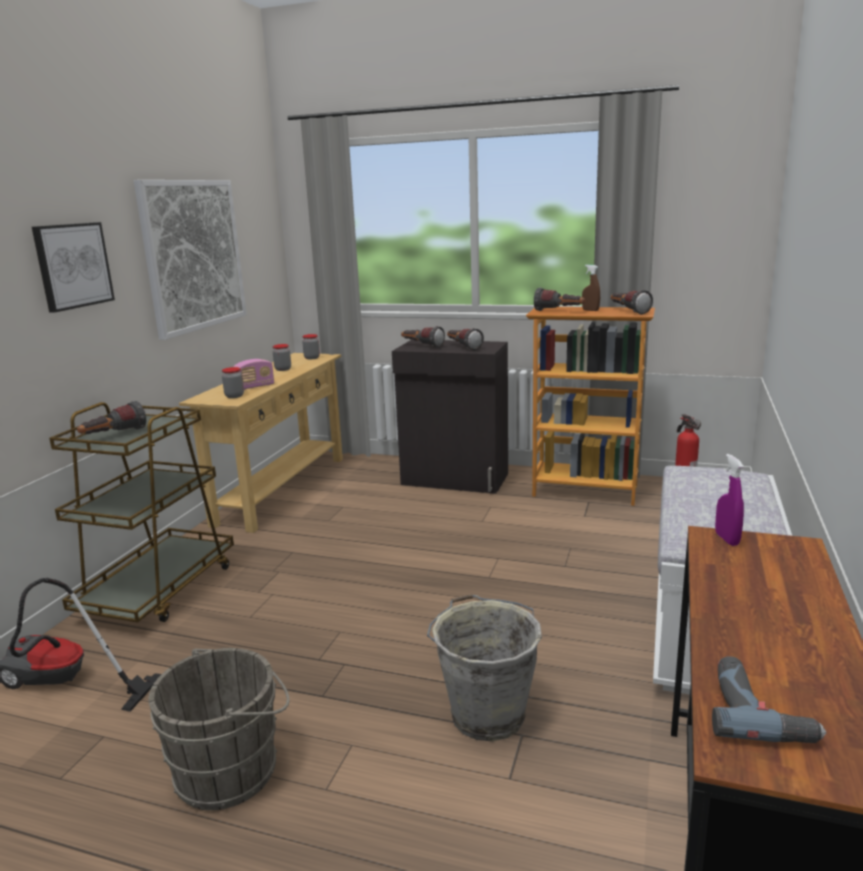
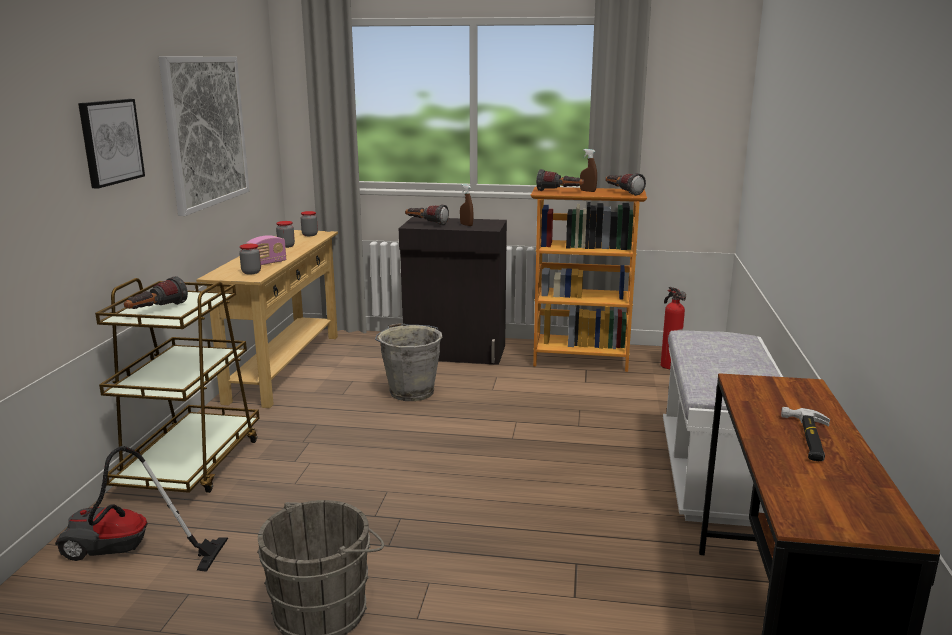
camera: 10 degrees left, 0 degrees up
(462, 347) = (466, 225): flashlight -> brown spray bottle
(486, 713) = (541, 549): grey bucket -> grey bucket (411, 391)
(727, 539) = (751, 382): purple spray bottle -> none
(758, 711) = (809, 495): power drill -> none
(779, 623) = (808, 438): none -> hammer

